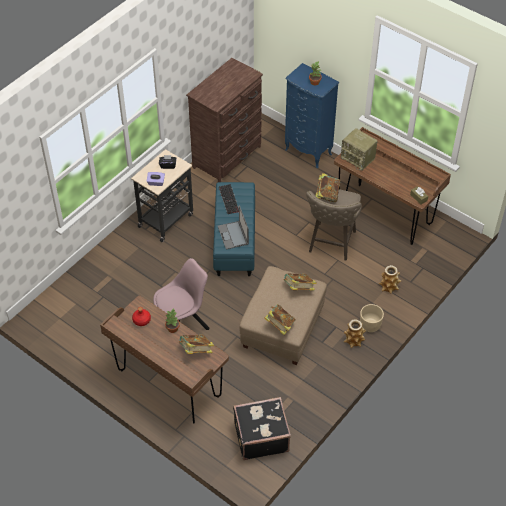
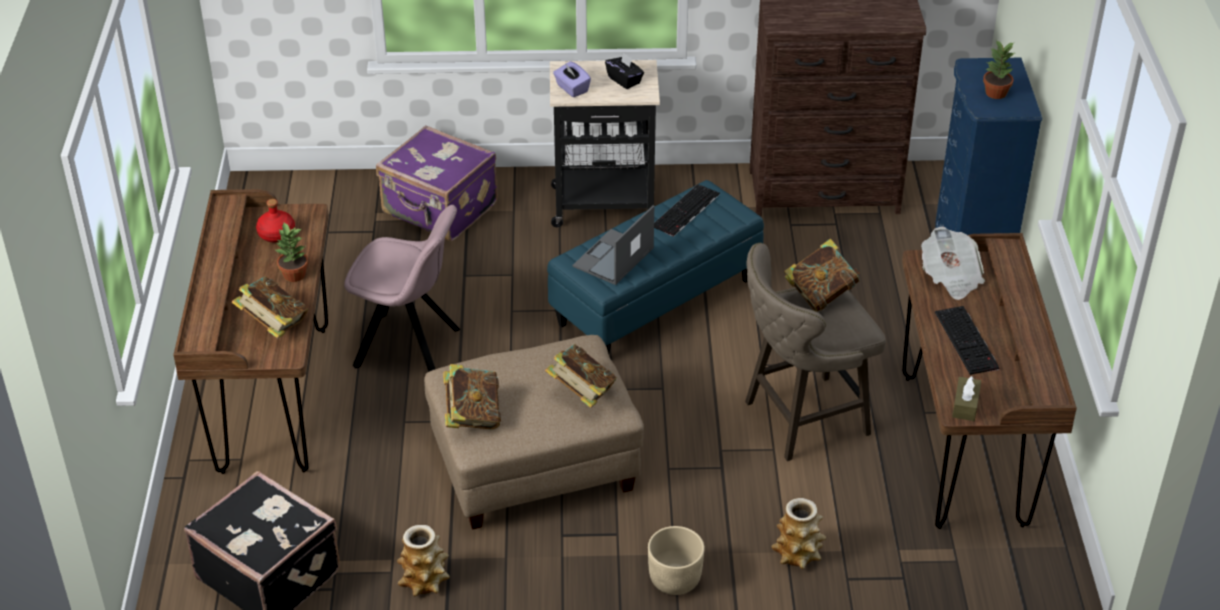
camera: 50 degrees right, 10 degrees down
(113, 269) = (439, 210): none -> purple suitcase
(354, 340) = (613, 576): vase -> vase (425, 581)
(358, 158) = (950, 277): radio -> newspaper
(391, 176) = (968, 341): none -> keyboard

